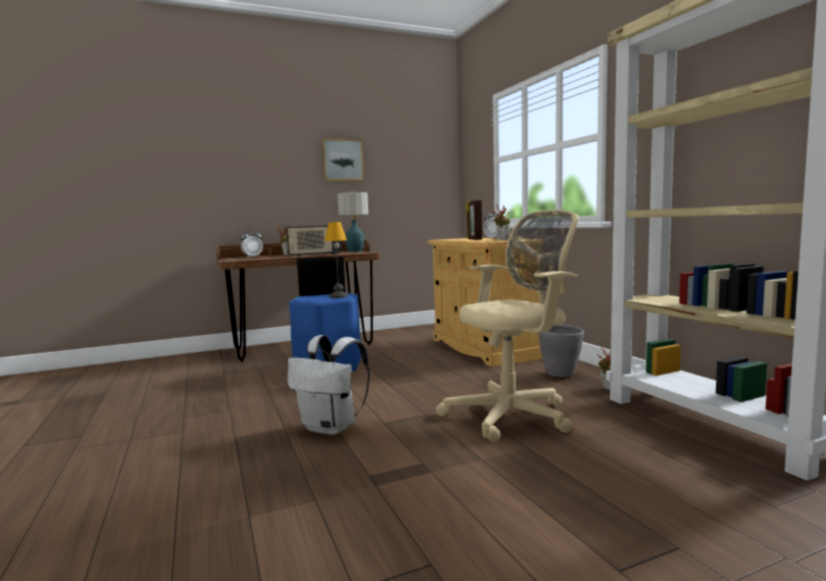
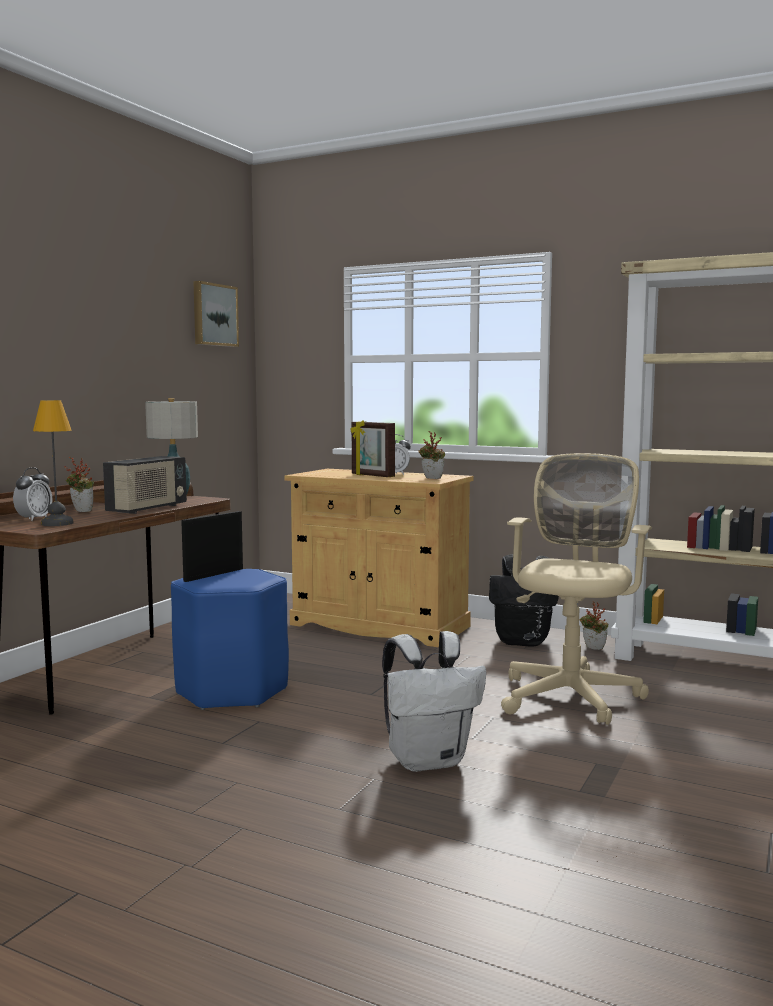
camera: 40 degrees left, 0 degrees up
(338, 296) = (257, 576): table lamp -> table lamp (57, 523)
(342, 160) = (123, 341): picture -> picture (214, 315)
(560, 374) = (523, 642): grey planter -> black backpack

